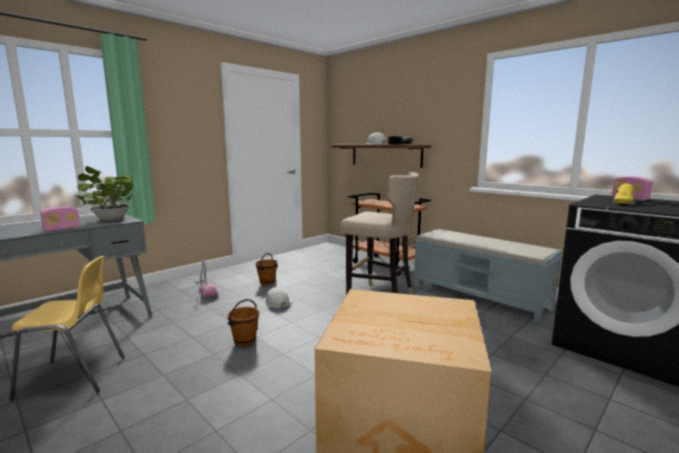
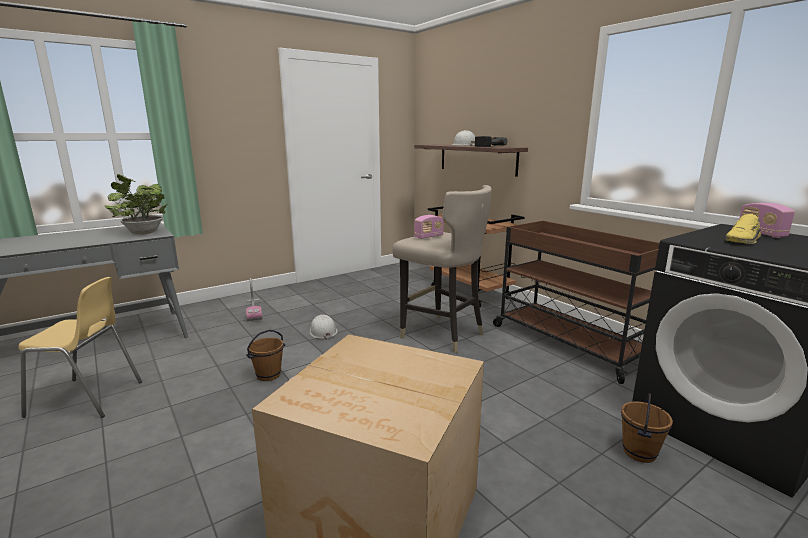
camera: 10 degrees right, 5 degrees up
(62, 229) = (87, 243): radio -> radio (429, 237)
(267, 282) = (323, 307): brown bucket -> brown bucket (640, 453)
(479, 296) = (567, 342): grey bench -> brown cart

